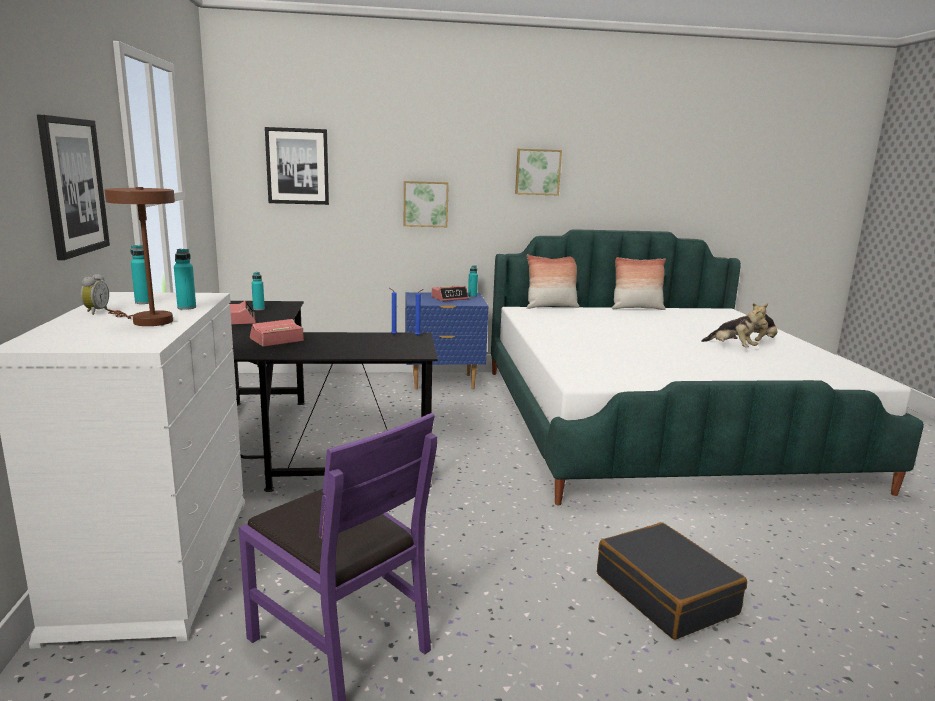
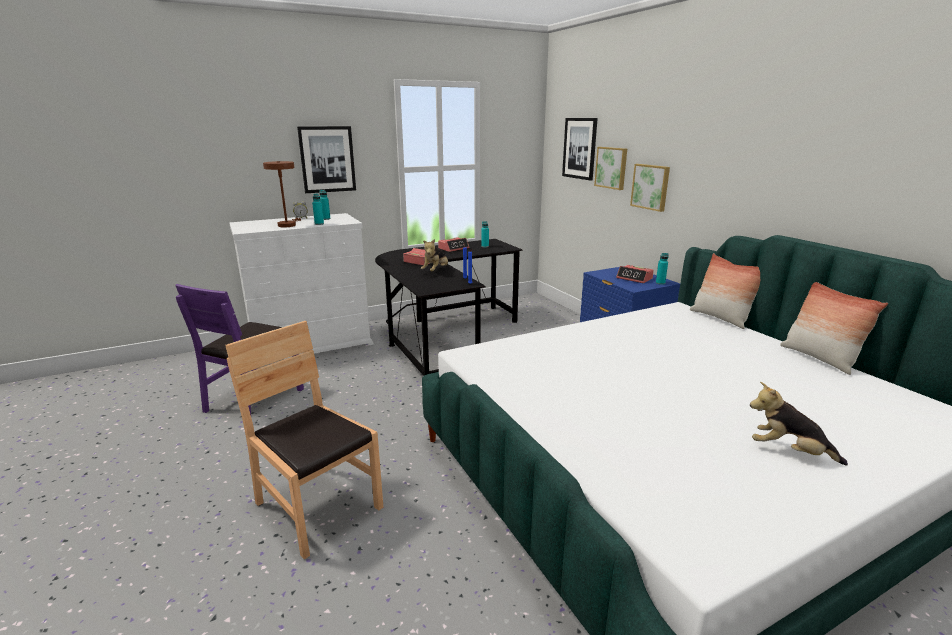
camera: 70 degrees right, 5 degrees up
(537, 172) = (753, 160): picture -> picture (612, 167)
(666, 594) = (317, 507): black suitcase -> brown chair
(731, 348) = (712, 427): plush toy -> plush toy (436, 271)

